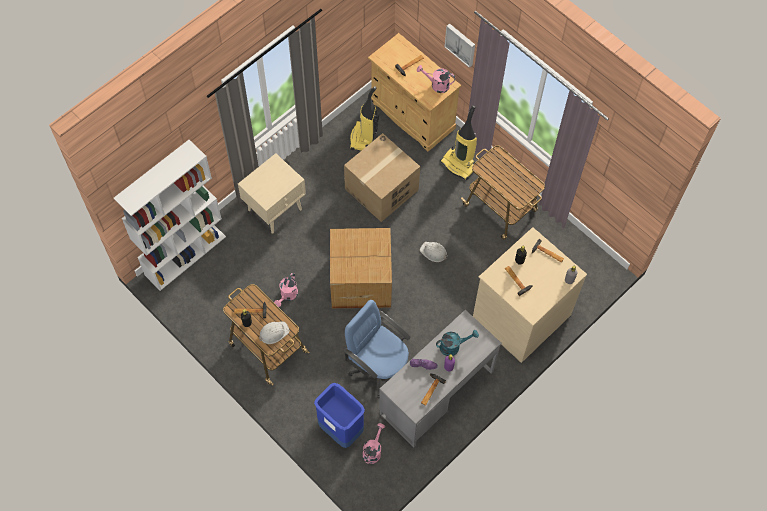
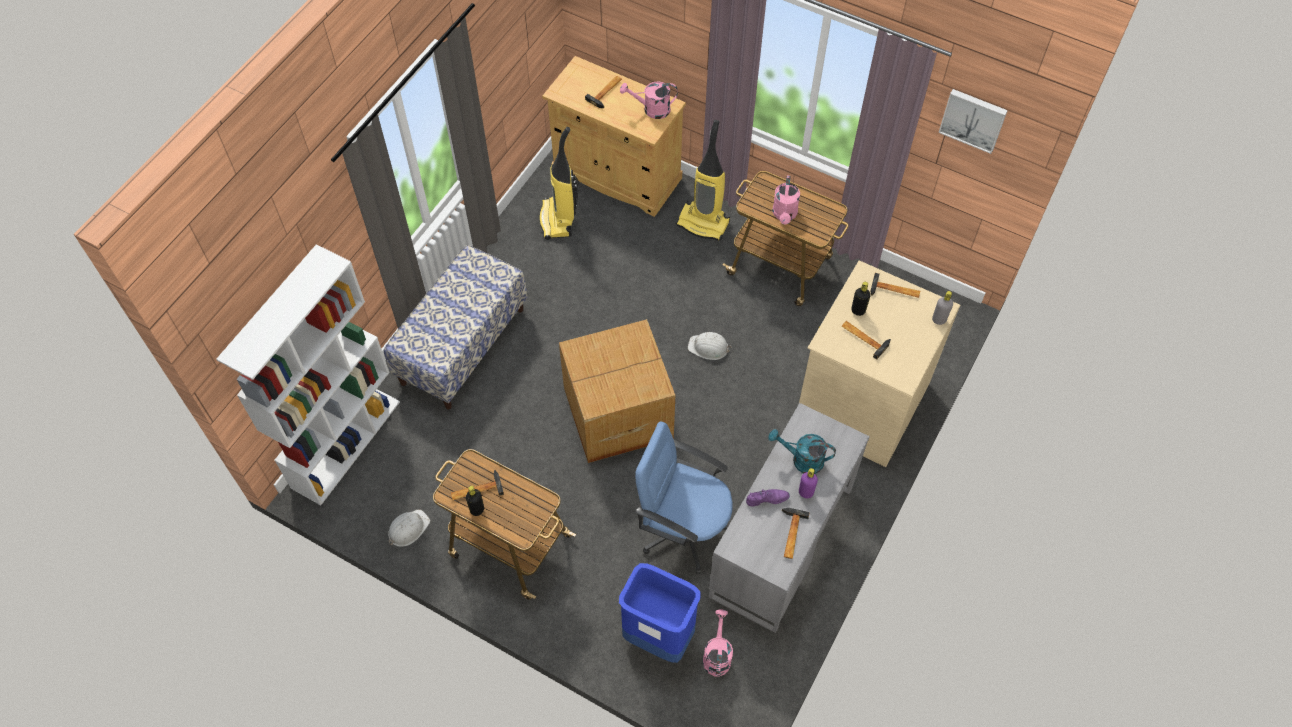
camera: 15 degrees left, 5 degrees down
(273, 332) = (522, 513): white hard hat -> white hard hat (408, 529)
(275, 209) = (462, 345): beige nightstand -> bench
(287, 296) = (517, 462): pink watering can -> pink watering can (784, 215)
(381, 189) = (606, 281): cardboard box -> none
(453, 346) = (802, 460): turquoise watering can -> turquoise watering can turned 135 degrees counterclockwise
(461, 44) = (678, 34): picture -> picture (973, 119)

